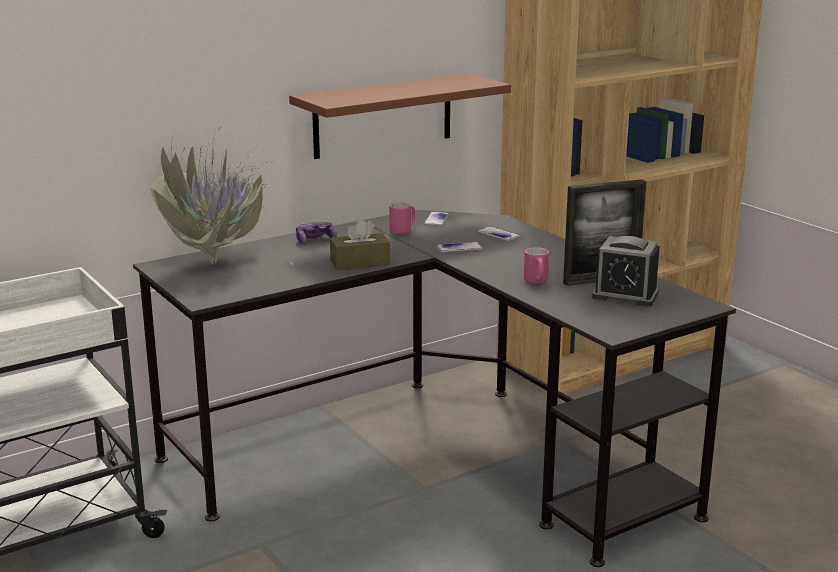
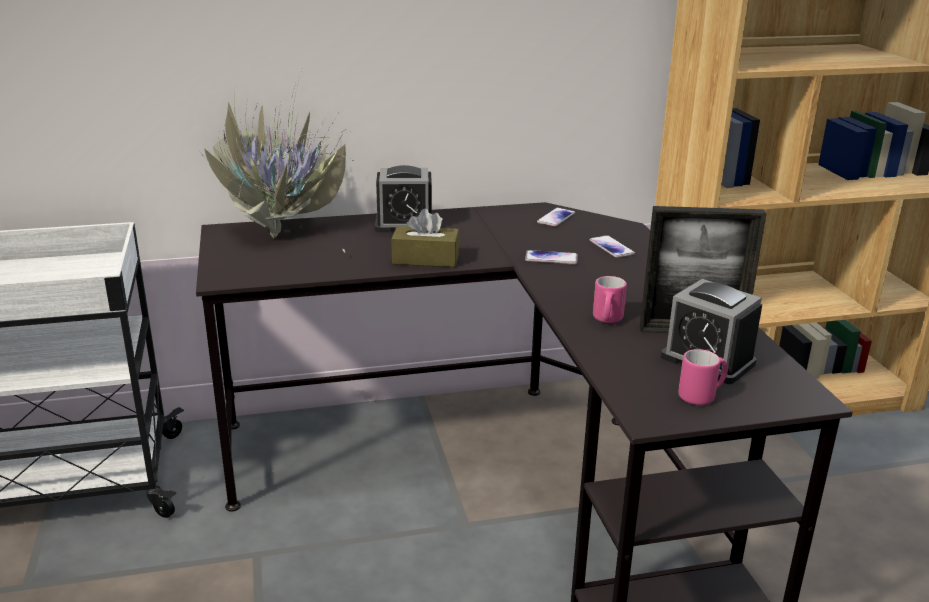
camera: 20 degrees right, 5 degrees up
(315, 240) = (404, 224): game controller -> alarm clock
(383, 116) = (511, 91): brown shelf -> none
(403, 230) = (508, 226): pink mug -> pink mug (702, 396)

